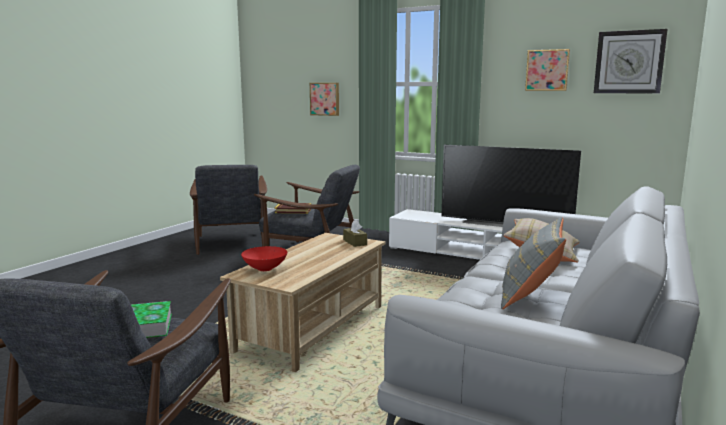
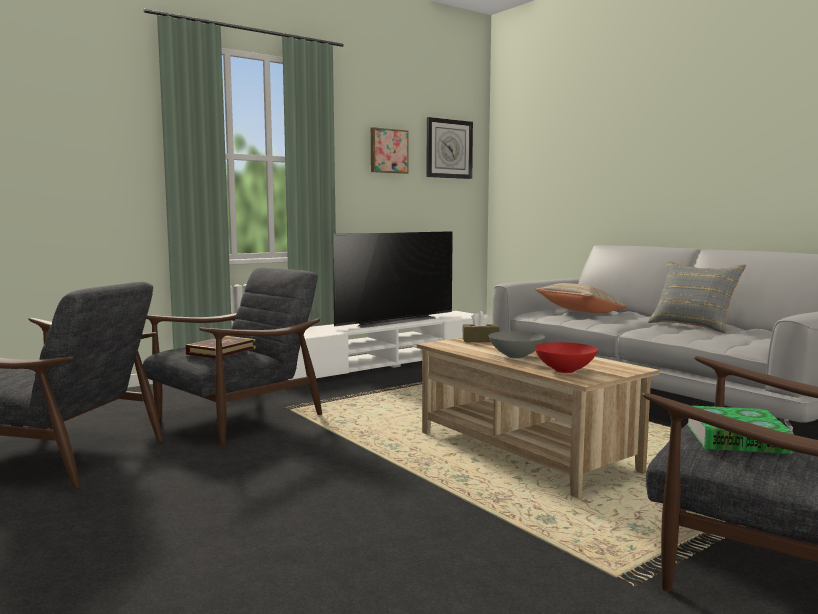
camera: 65 degrees left, 5 degrees down
(302, 255) = (515, 356): none -> grey bowl
(325, 99) = (81, 174): picture -> none

